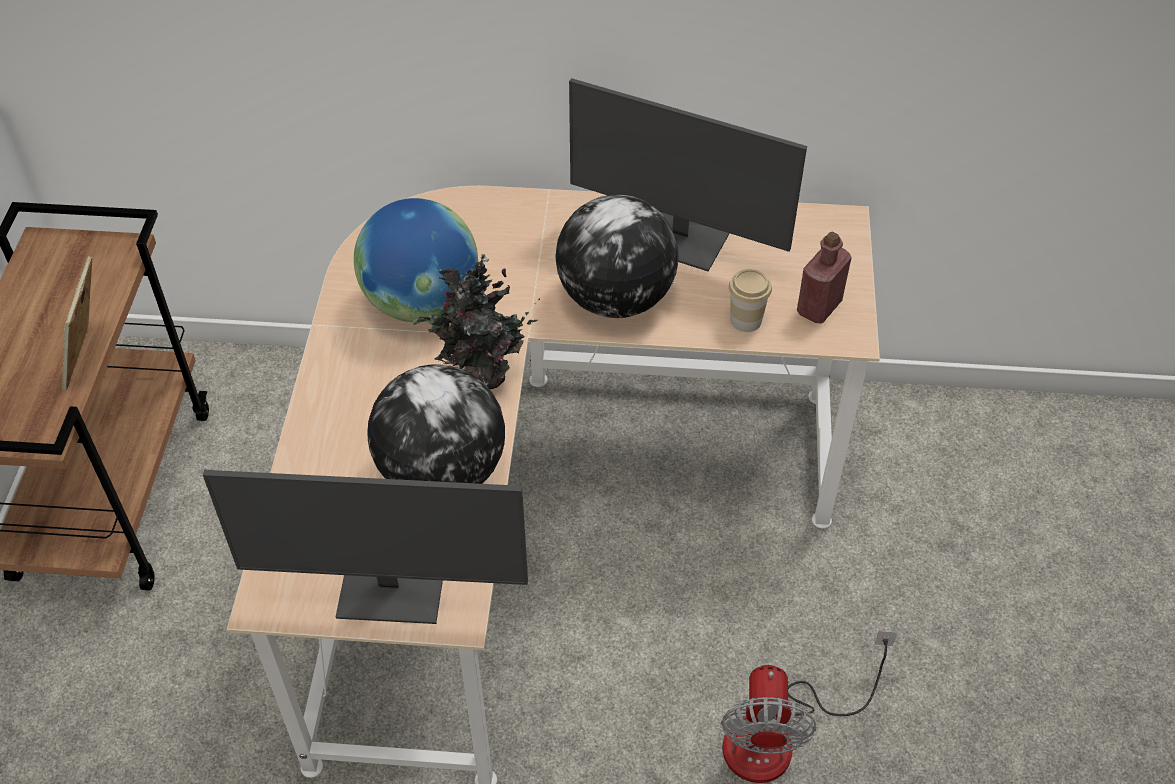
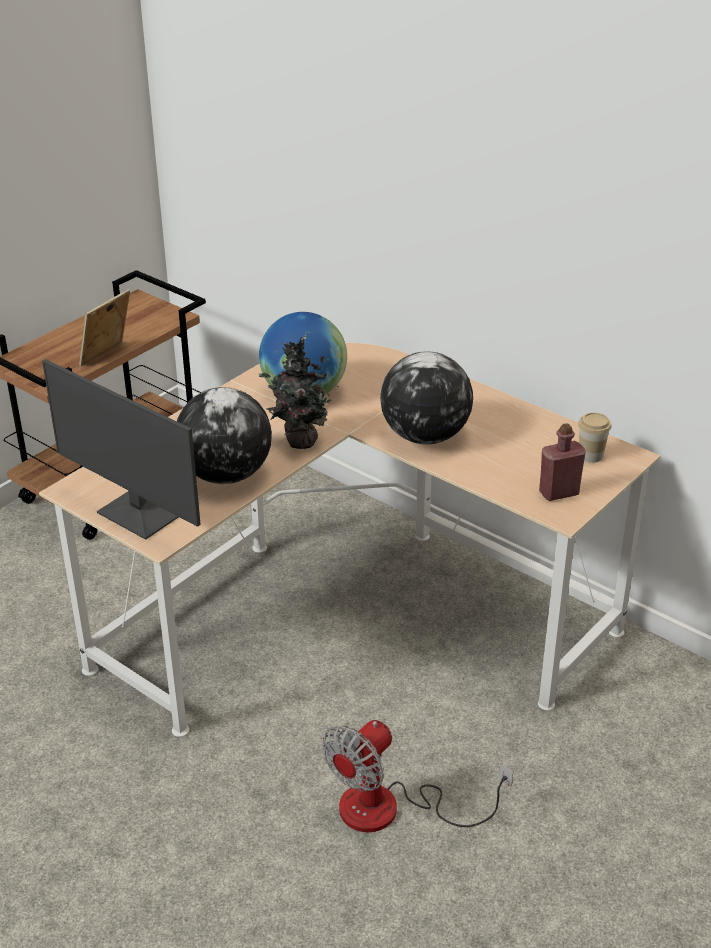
camera: 35 degrees right, 15 degrees down
(681, 240) = (503, 424): monitor -> none
(746, 320) = (499, 479): cup -> cup (590, 455)

